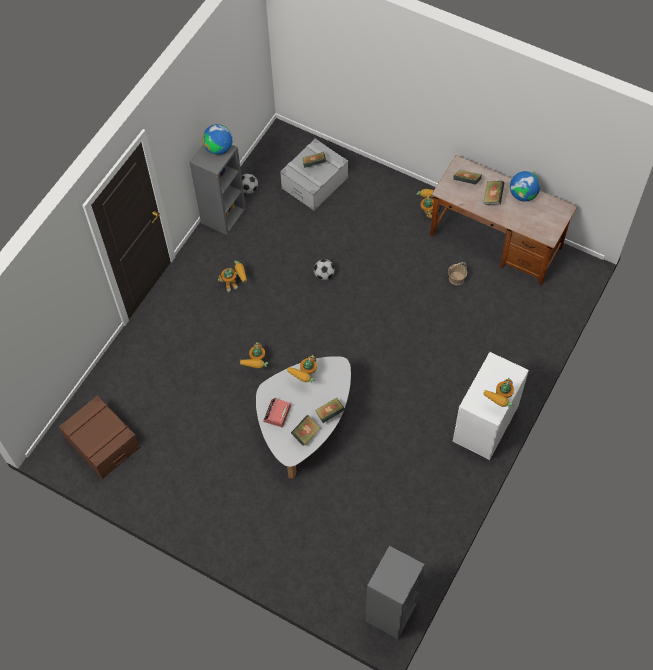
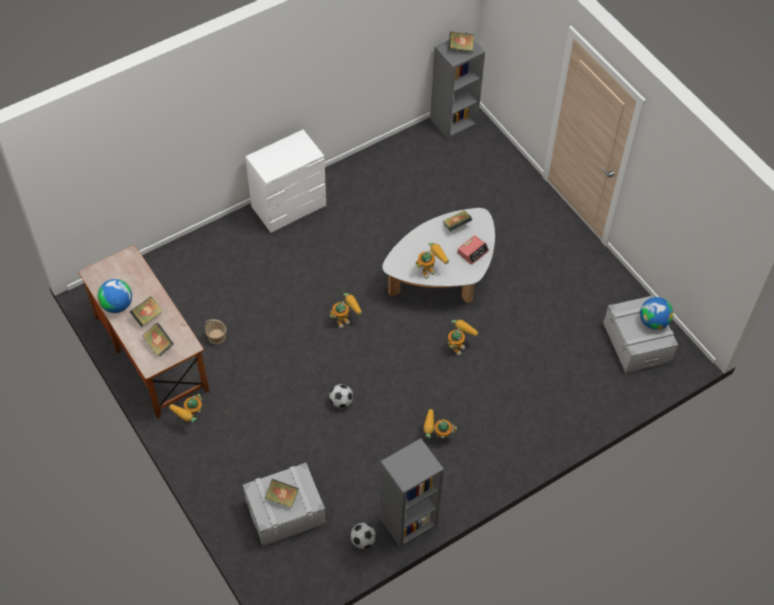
camera: 155 degrees left, 5 degrees down
(102, 443) = (637, 342): brown storage box -> grey storage box
(219, 149) = (402, 468): globe -> globe (653, 322)
(330, 414) = (426, 232): book -> book (460, 48)
(499, 402) = (289, 144): toy robot -> toy robot (346, 318)

